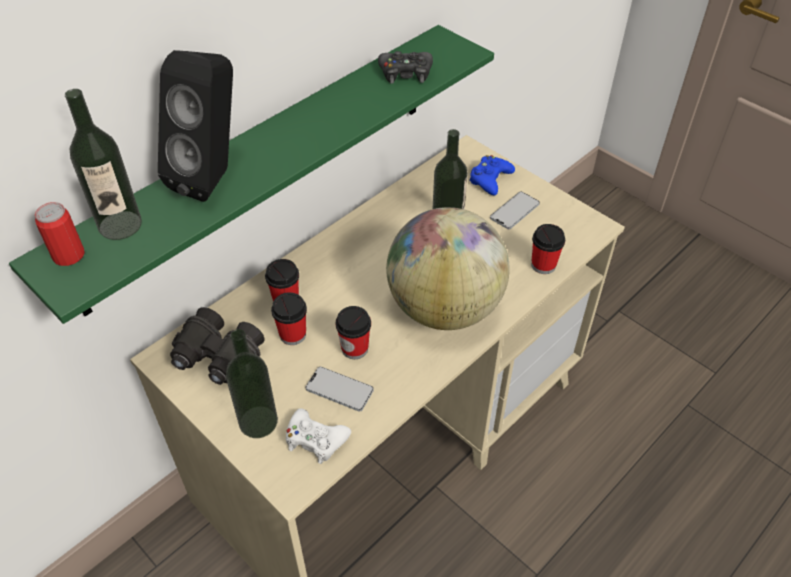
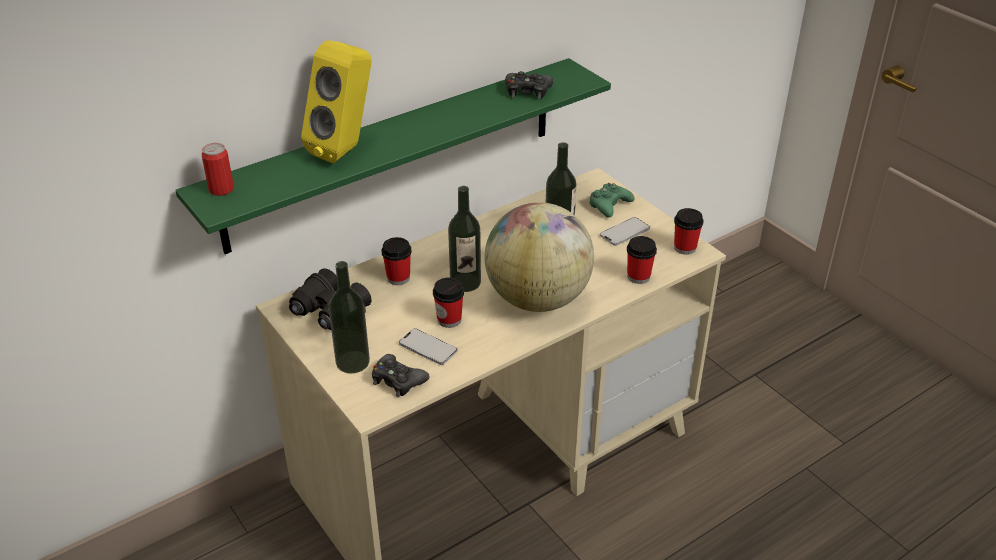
camera: 10 degrees right, 10 degrees down
(120, 225) = (265, 174): bottle -> bottle (465, 282)
(213, 177) = (346, 149): black speaker -> yellow speaker
(293, 335) = (398, 303): cup -> cup (685, 248)
(315, 440) = (398, 380): white game controller -> black game controller
(490, 179) = (609, 205): blue game controller -> green game controller

